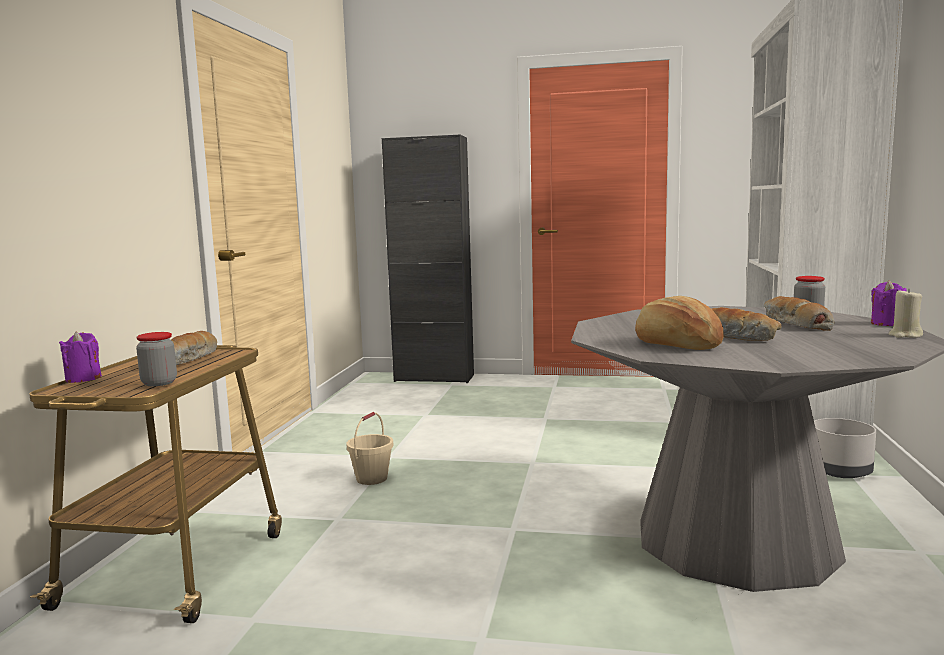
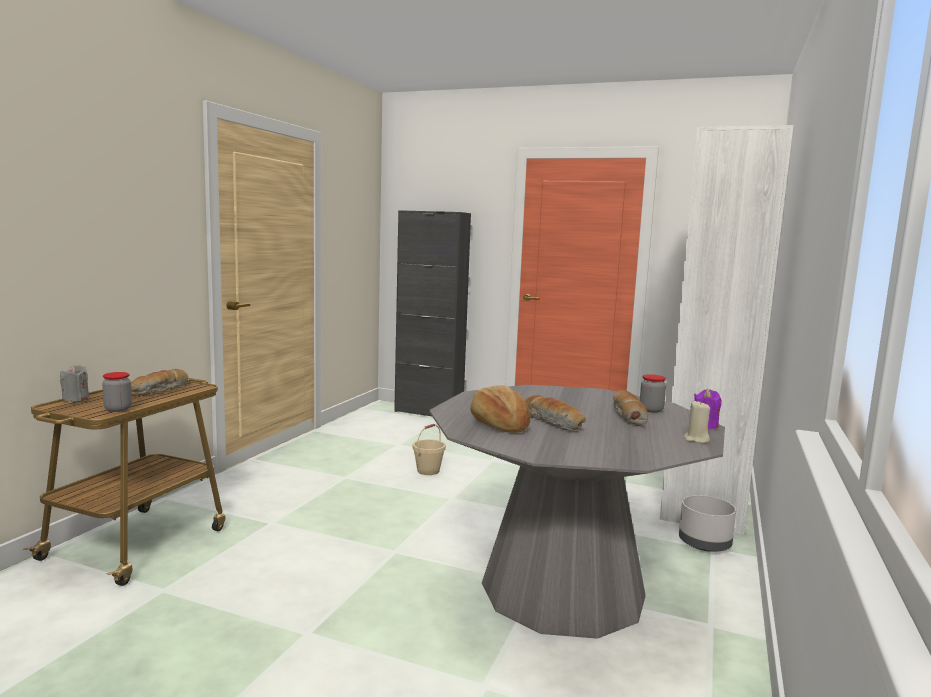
camera: 10 degrees right, 0 degrees up
(83, 379) = (75, 399): purple candle -> grey candle
(372, 479) = (319, 494): beige bucket -> beige bucket (428, 471)

